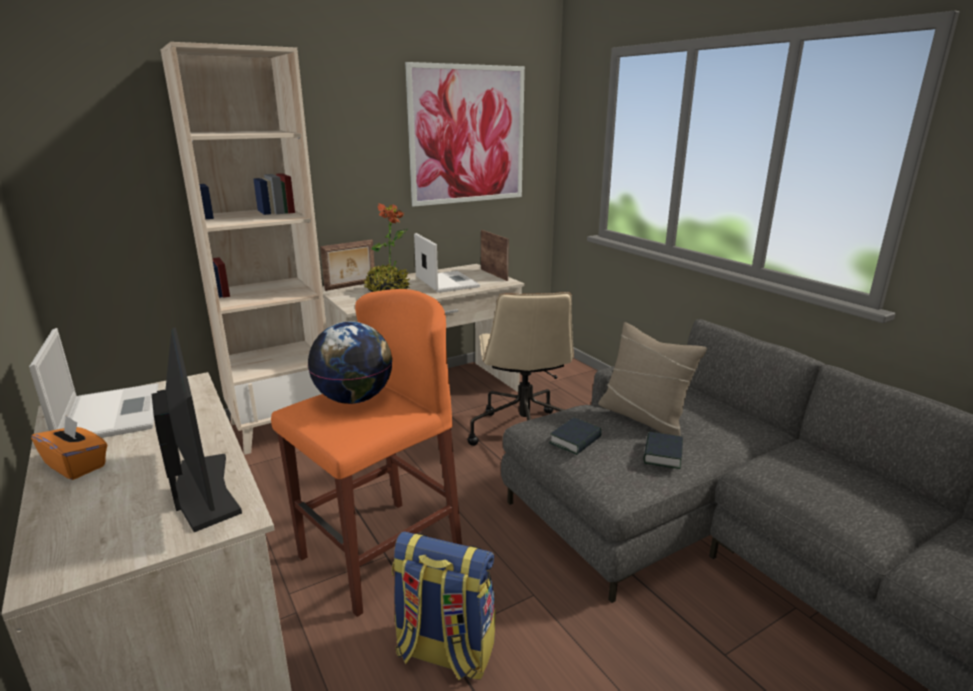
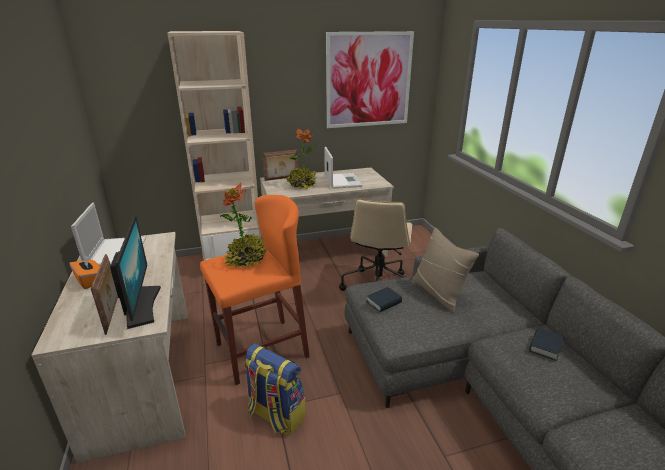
camera: 15 degrees right, 5 degrees up
(354, 399) = (246, 259): globe -> potted plant
(494, 274) = (377, 177): picture frame -> picture frame (113, 313)
(662, 455) = (436, 321): book -> book (545, 347)

